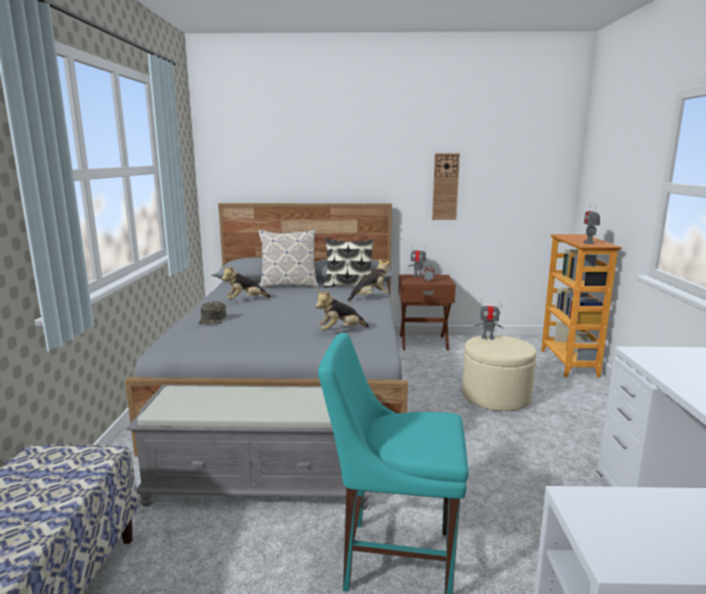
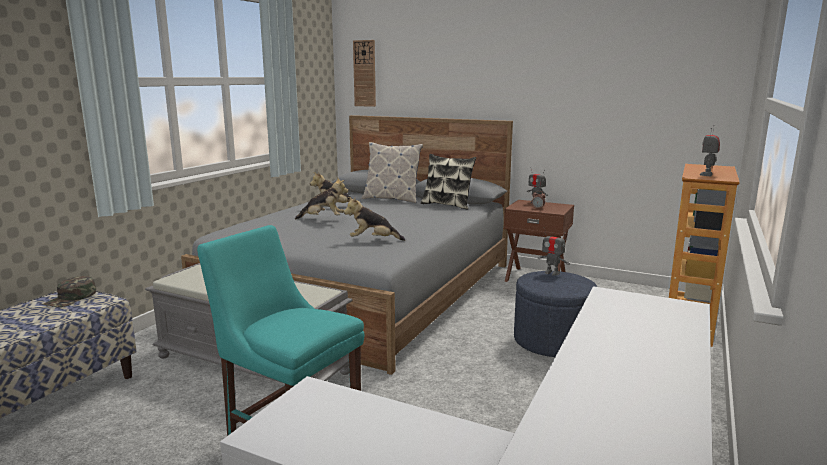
camera: 25 degrees right, 0 degrees up
(213, 319) = (279, 217): green cap -> green cap (71, 298)
(370, 297) = (450, 217): plush toy -> plush toy (323, 219)
(445, 187) = (574, 103): wall clock -> wall clock (364, 73)
(496, 397) = (552, 341): beige ottoman -> blue ottoman

